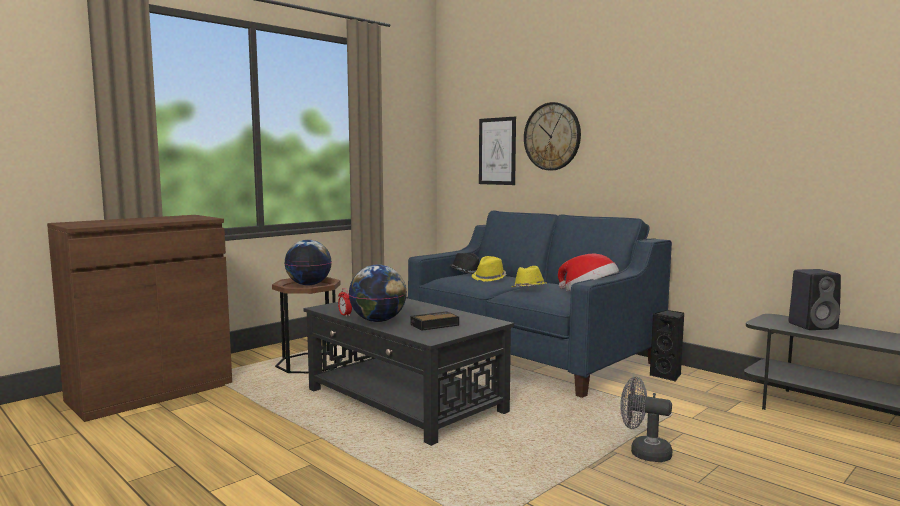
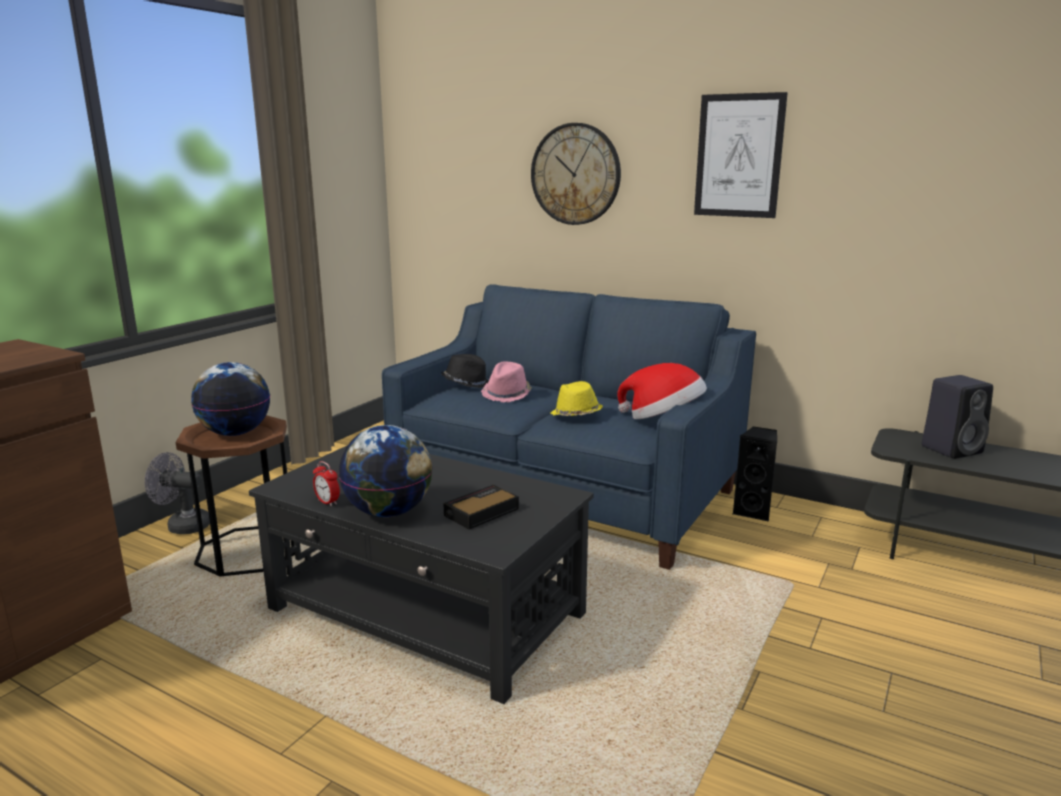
camera: 15 degrees left, 10 degrees up
(489, 278) = (507, 394): yellow hat -> pink hat
(497, 151) = (487, 191): picture -> picture (738, 156)
(643, 452) = (792, 665): grey fan -> grey fan (183, 525)

